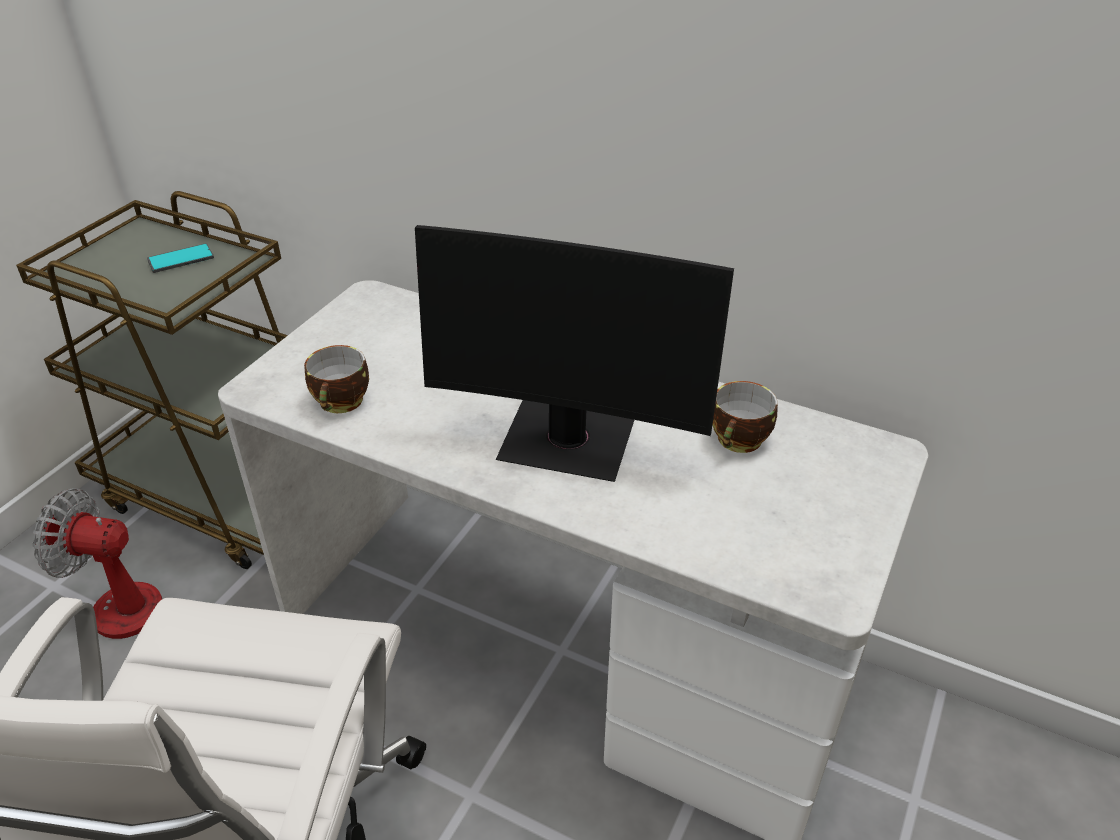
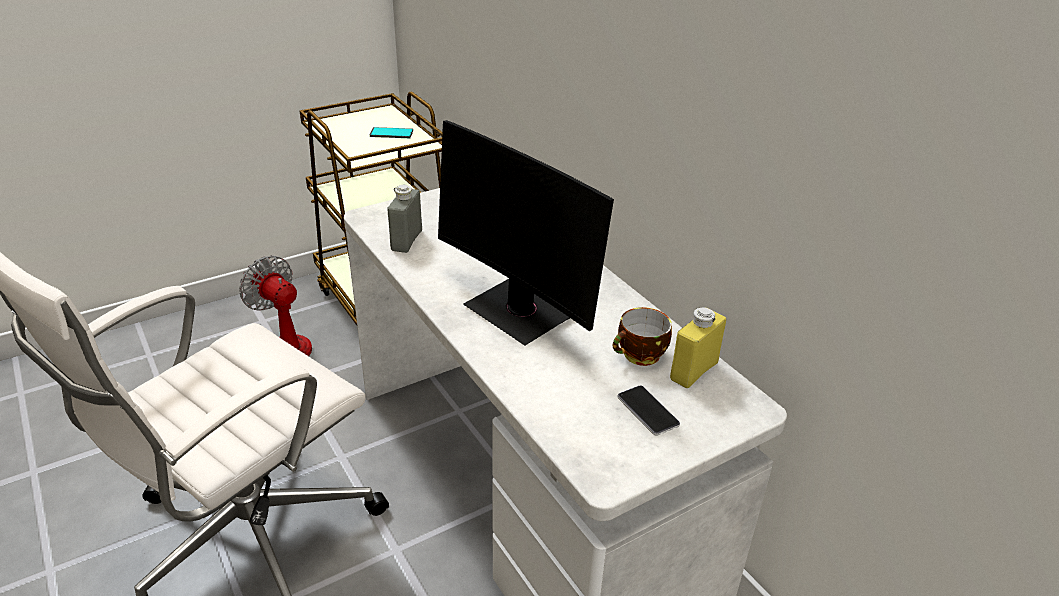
camera: 30 degrees right, 5 degrees down
(342, 403) = (406, 240): cup -> grey bottle
(805, 435) = (693, 371): none -> yellow bottle
(805, 501) = (647, 411): none -> phone

